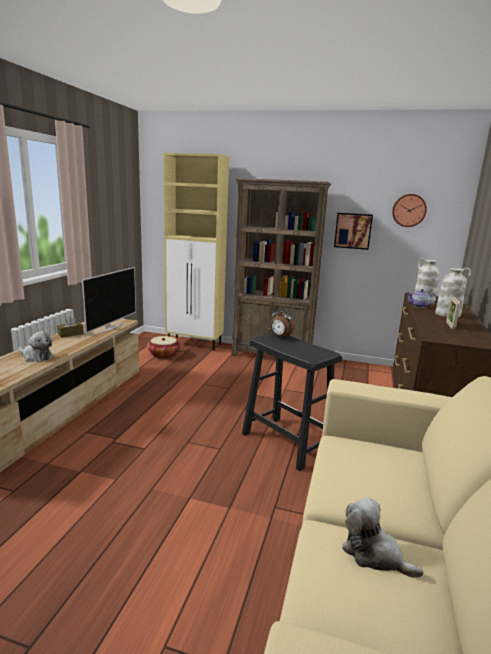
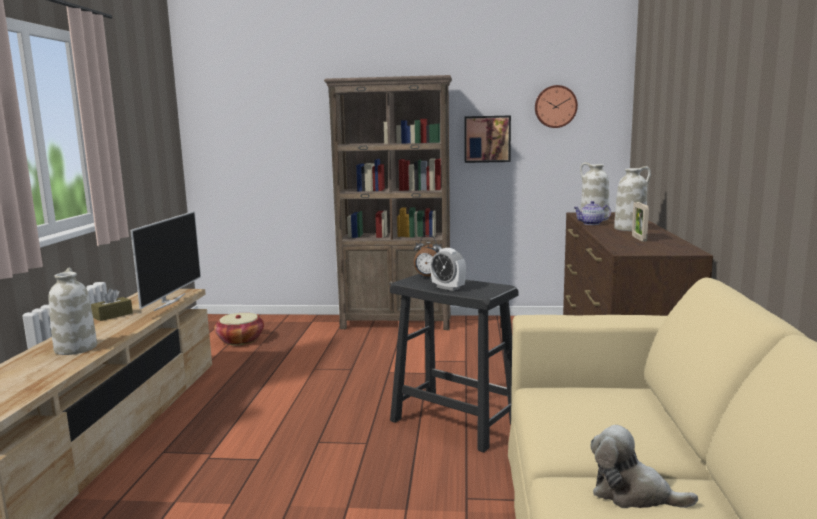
camera: 10 degrees left, 5 degrees down
(36, 357) = (75, 348): plush toy -> white vase
(195, 344) = (281, 321): beige cabinet -> none
(289, 348) = (448, 288): none -> alarm clock

